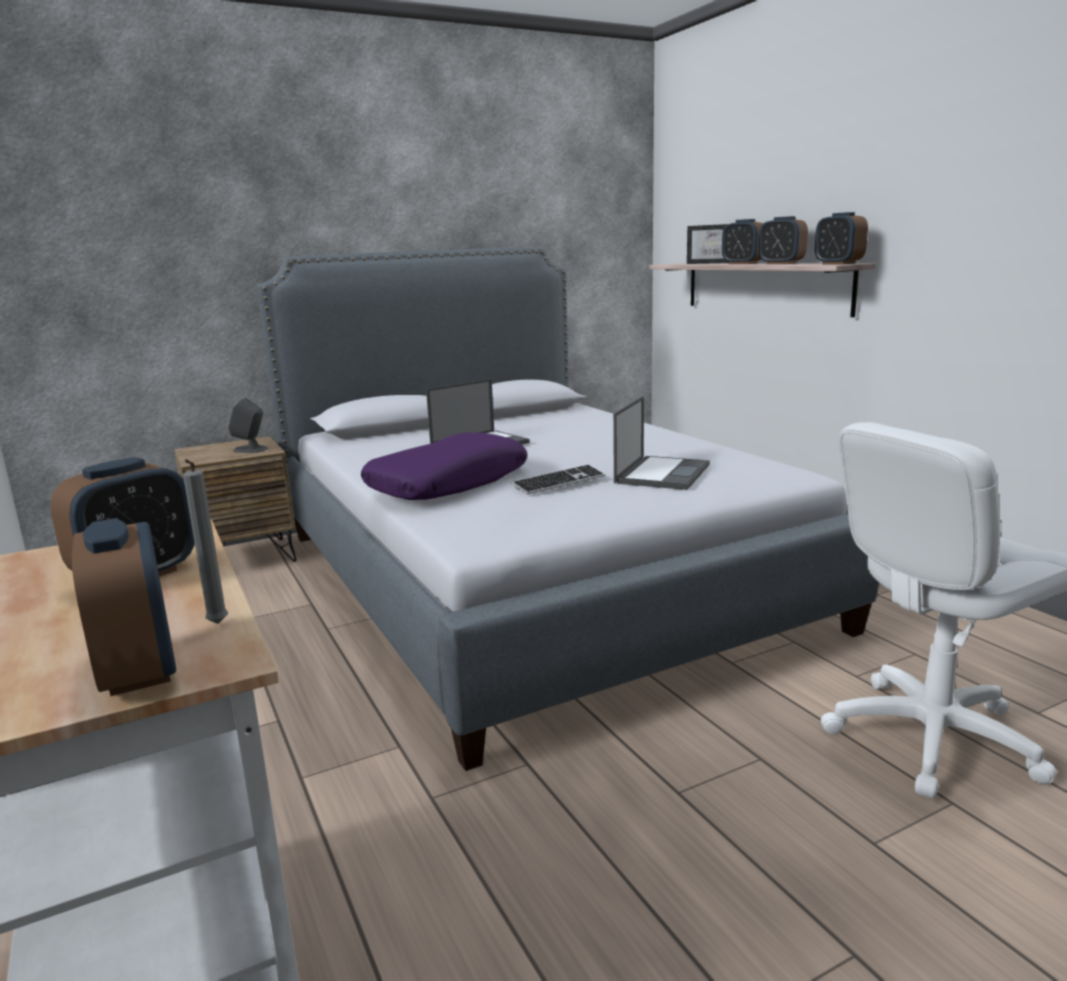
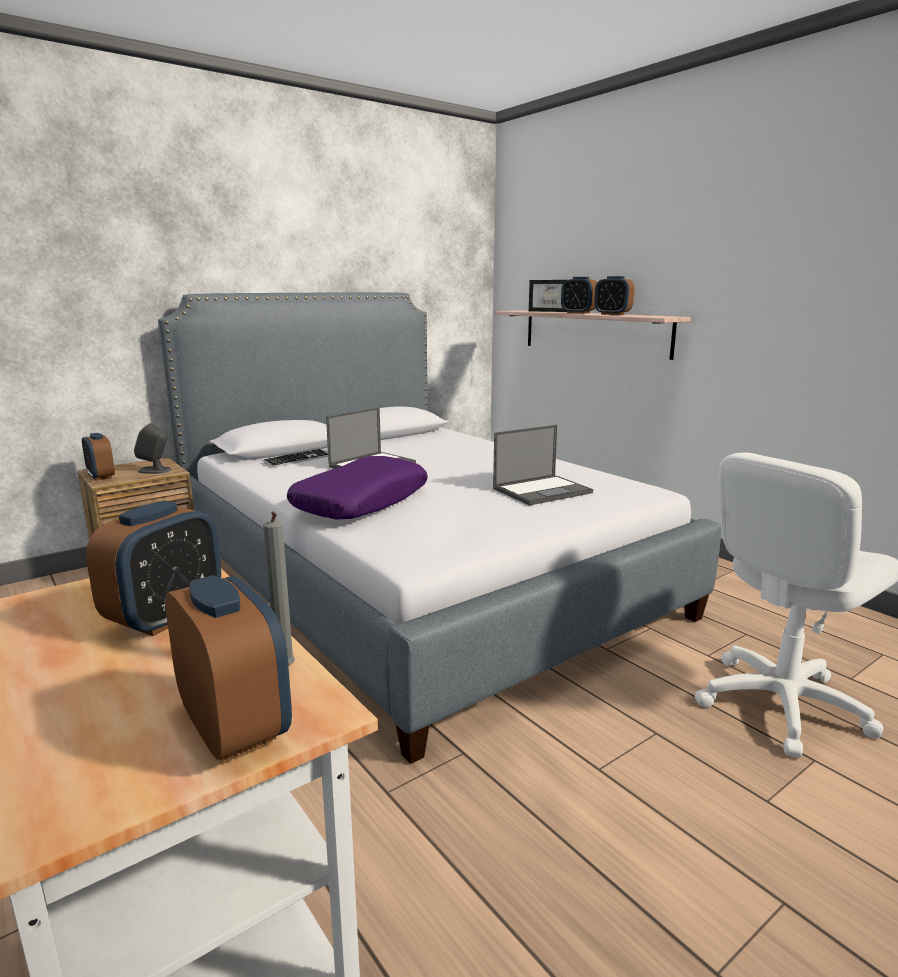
camera: 10 degrees left, 0 degrees up
(559, 482) = (460, 500): keyboard -> keyboard (297, 460)
(662, 473) = (542, 490): laptop -> laptop turned 45 degrees clockwise
(838, 264) = (663, 316): alarm clock -> alarm clock (101, 476)

